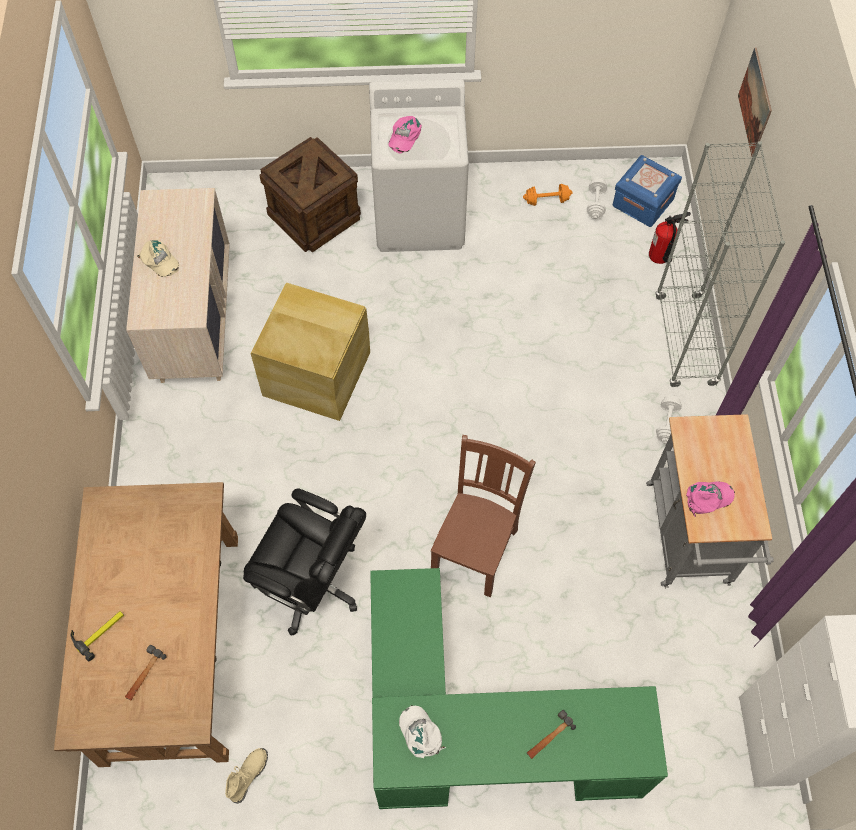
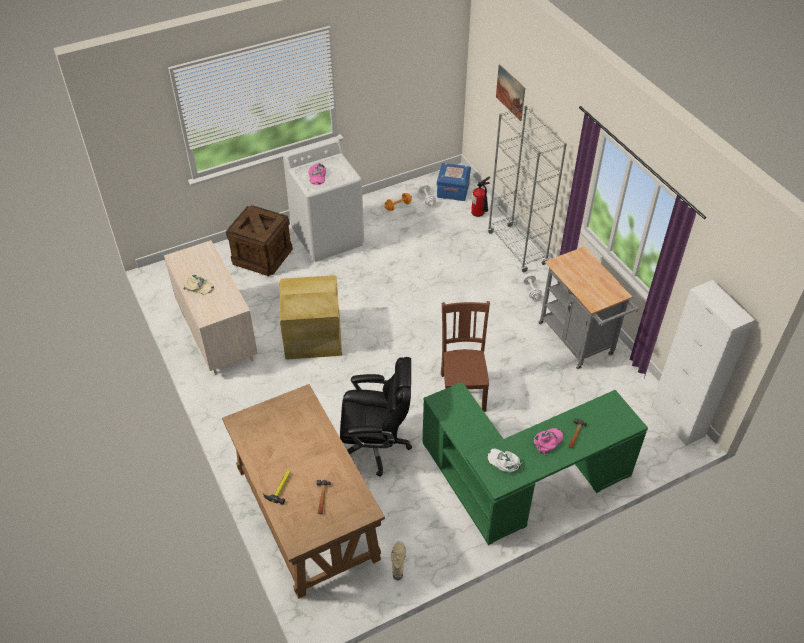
camera: 25 degrees left, 15 degrees down
(708, 498) = (588, 290): pink cap -> pink cap (548, 441)

